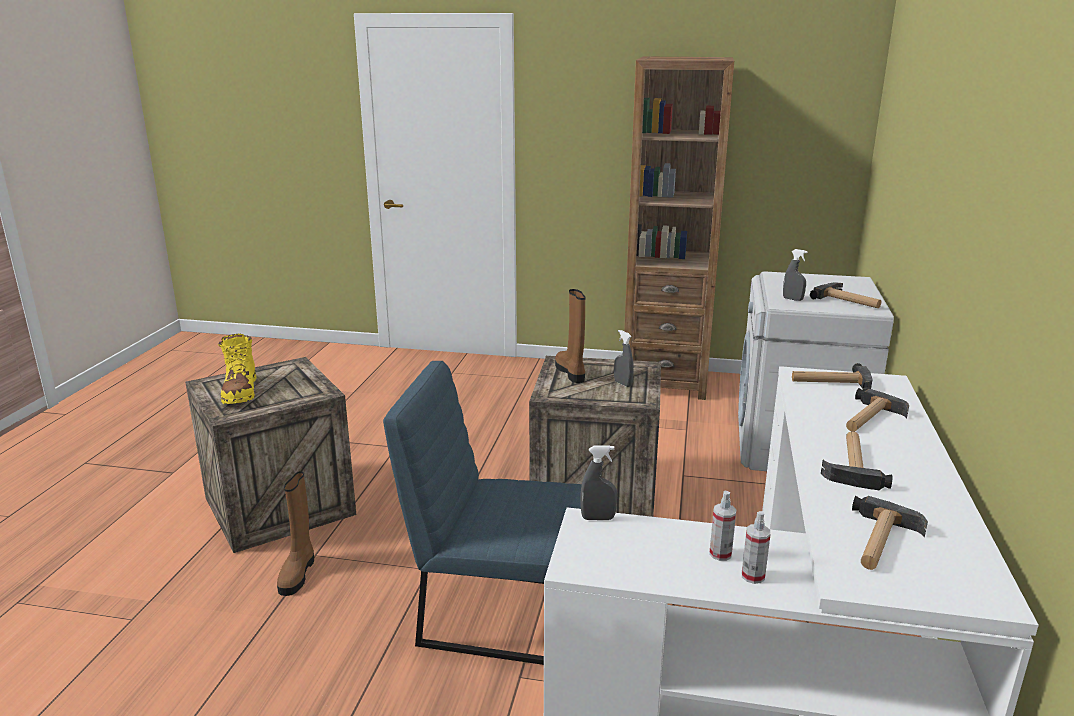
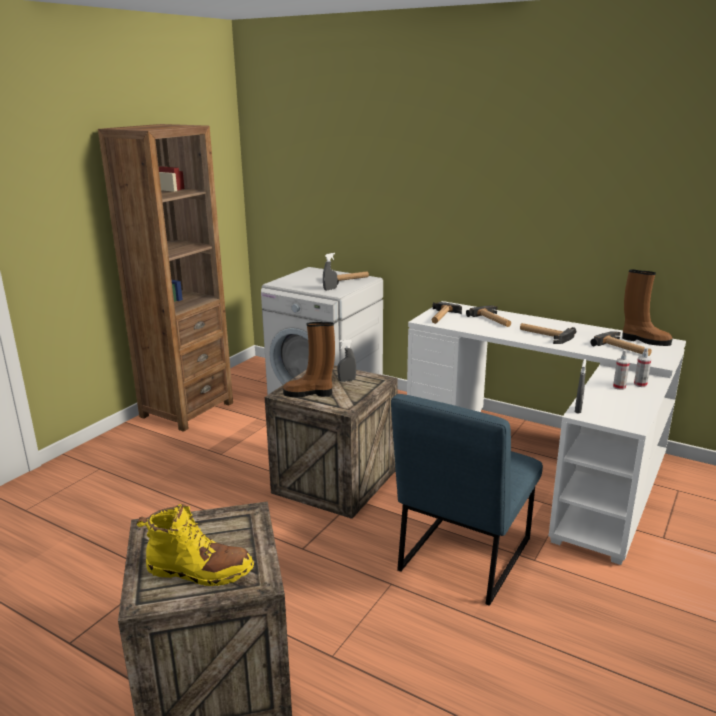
camera: 70 degrees left, 0 degrees up
(298, 573) = (358, 671): brown boot -> brown boot (644, 340)

